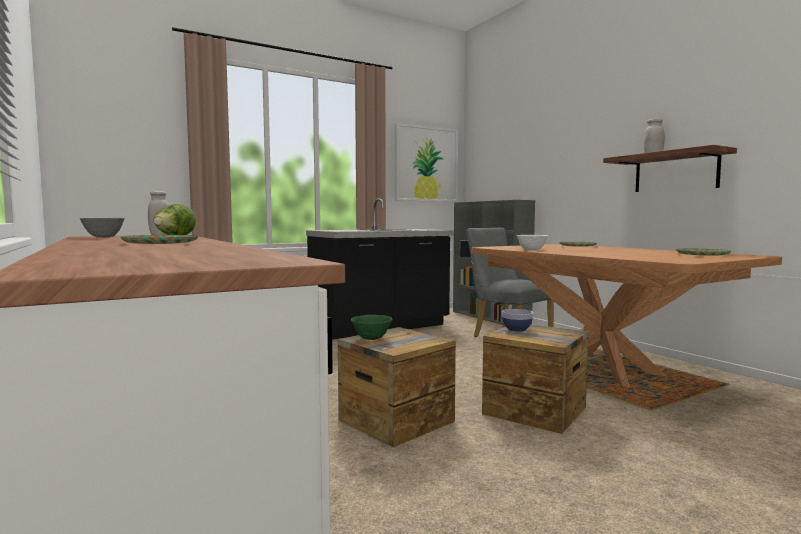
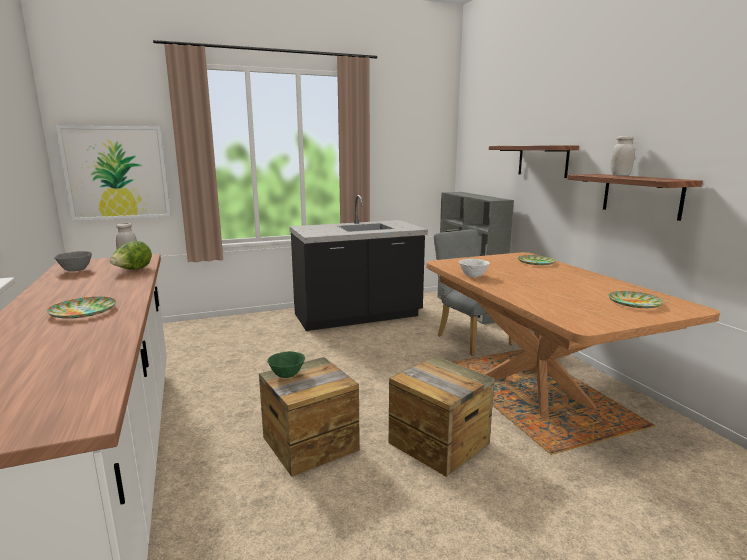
camera: 10 degrees right, 10 degrees up
(426, 164) = (415, 152): picture -> picture (117, 173)
(516, 329) = (427, 370): bowl -> none
(564, 158) = (542, 161): none -> shelf

